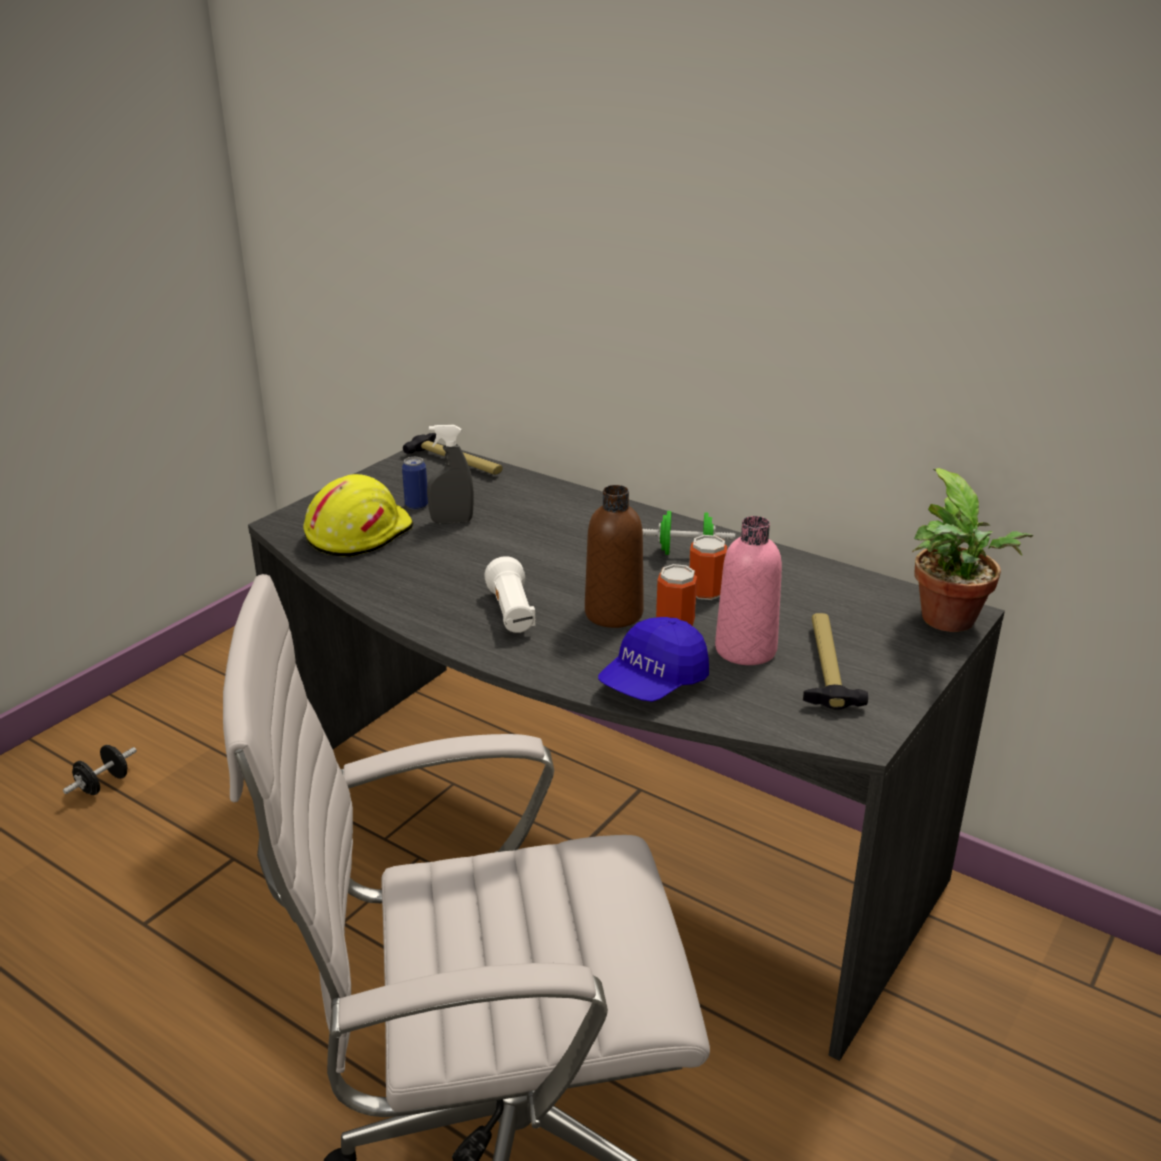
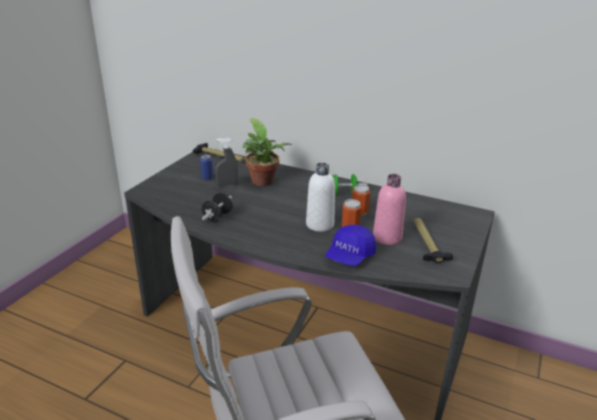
camera: 10 degrees left, 0 degrees up
(103, 784) = (49, 329): black dumbbell -> black dumbbell (217, 217)
(357, 533) = (182, 193): yellow hard hat -> none
(511, 613) = (271, 228): white flashlight -> none
(613, 613) = (320, 225): brown bottle -> white bottle
(952, 623) = (474, 218): potted plant -> potted plant (264, 182)

